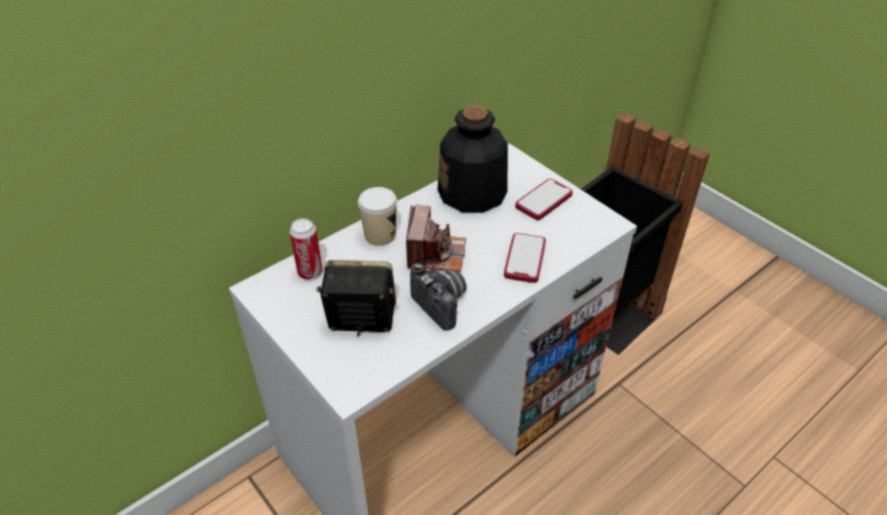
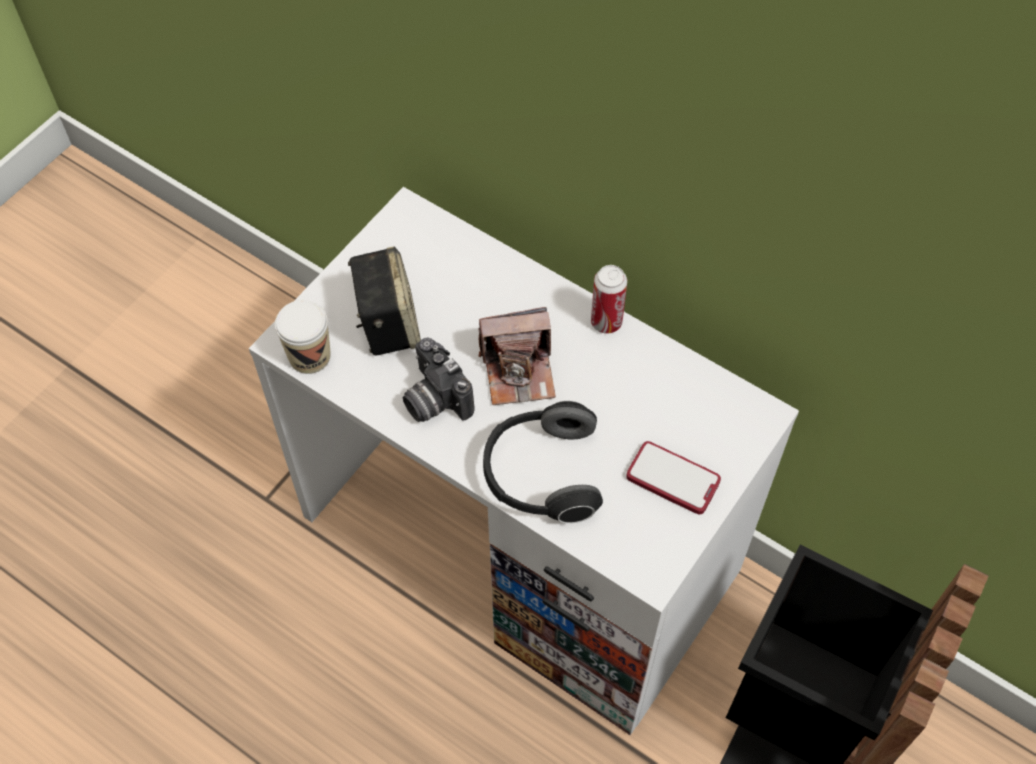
camera: 75 degrees right, 15 degrees up
(310, 272) = (447, 252): can -> can (606, 322)
(380, 235) = (534, 302): cup -> cup (309, 356)
(443, 304) = (433, 399): camera -> camera turned 105 degrees clockwise
(472, 193) = (656, 387): bottle -> none
(525, 259) = (541, 475): phone -> headphones

